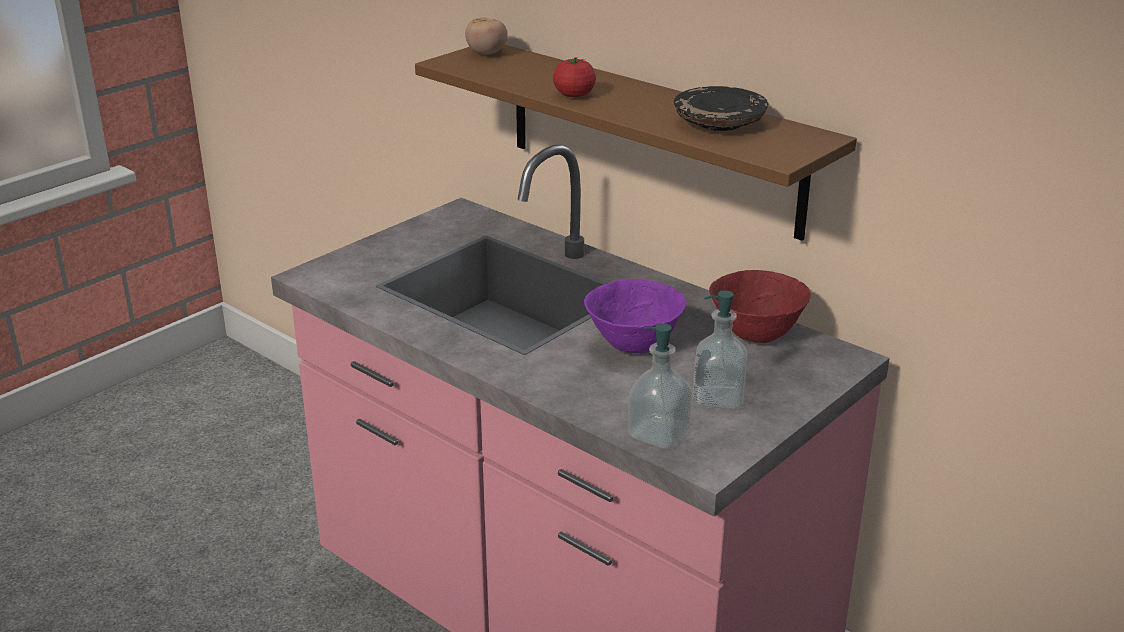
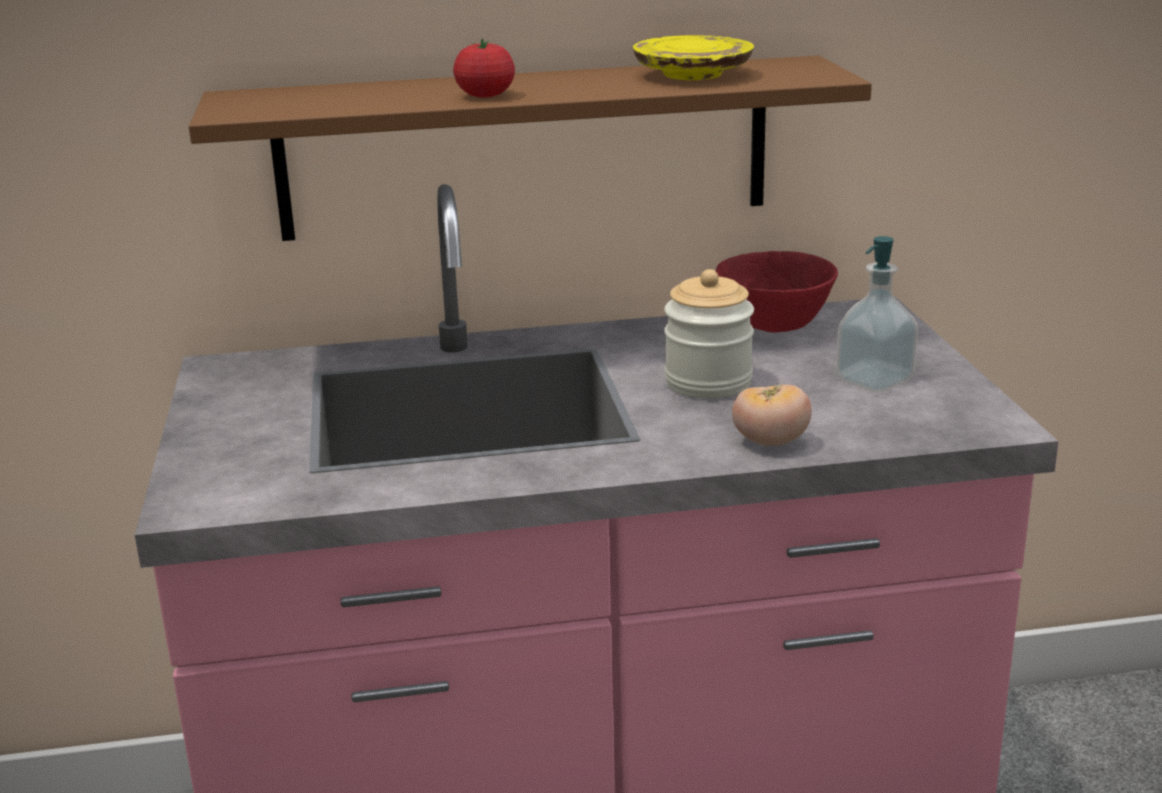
camera: 50 degrees left, 5 degrees down
(486, 53) = (250, 98): tomato -> tomato (770, 442)
(633, 345) = (708, 383): purple bowl -> jar
(658, 434) = (911, 429): soap dispenser -> none
(720, 123) = (693, 75): black plate -> yellow plate

